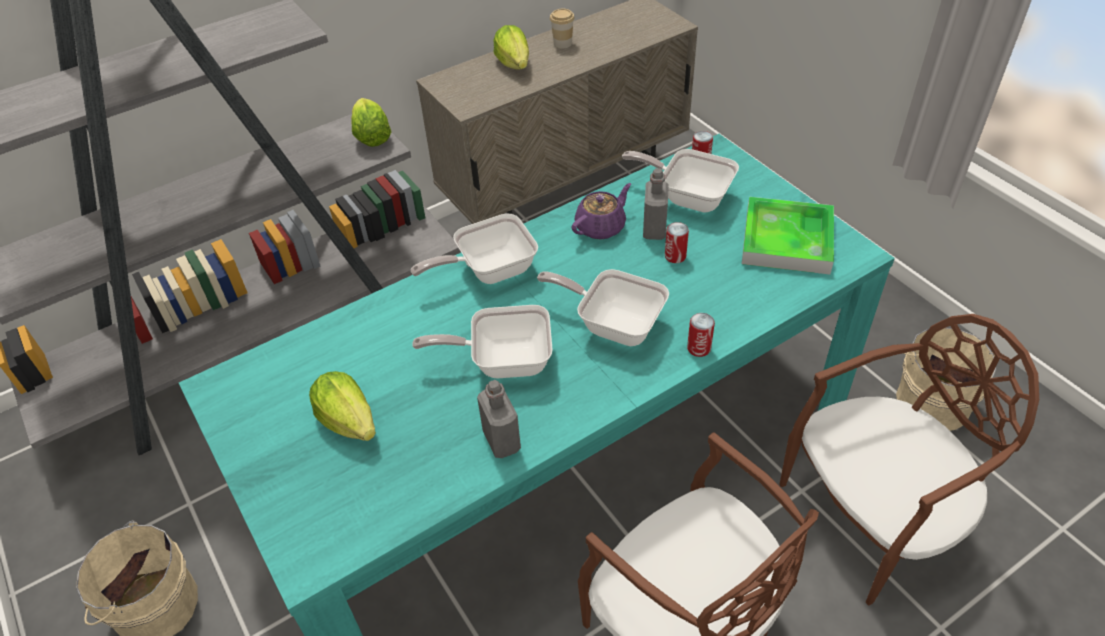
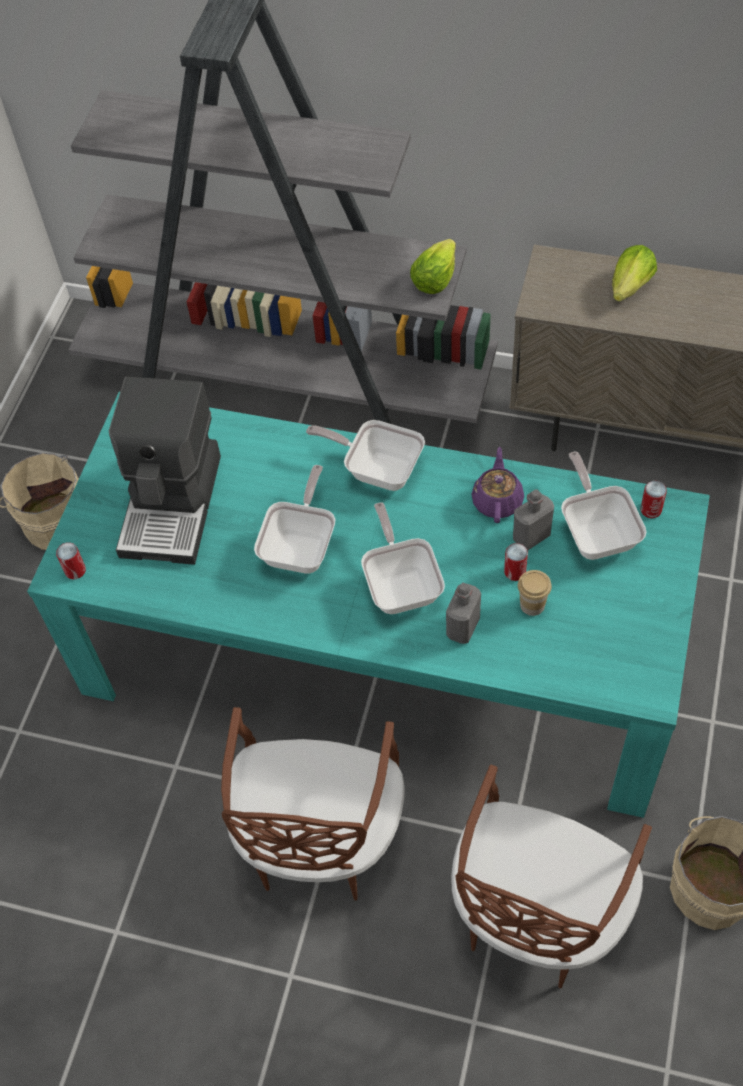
camera: 50 degrees right, 10 degrees up
(348, 421) = (173, 504): lettuce -> coffee machine
(501, 441) = (235, 599): grey bottle -> grey bottle (463, 627)
(503, 361) = (302, 546): frying pan -> frying pan turned 60 degrees clockwise
(562, 43) = (700, 295): cup -> cup (532, 605)
(601, 227) = (497, 500): purple teapot -> purple teapot turned 90 degrees counterclockwise
(699, 348) = (430, 654): can -> can (75, 570)
(787, 240) = (615, 634): tray -> none
(874, 518) = (535, 913): brown chair -> brown chair turned 90 degrees clockwise

